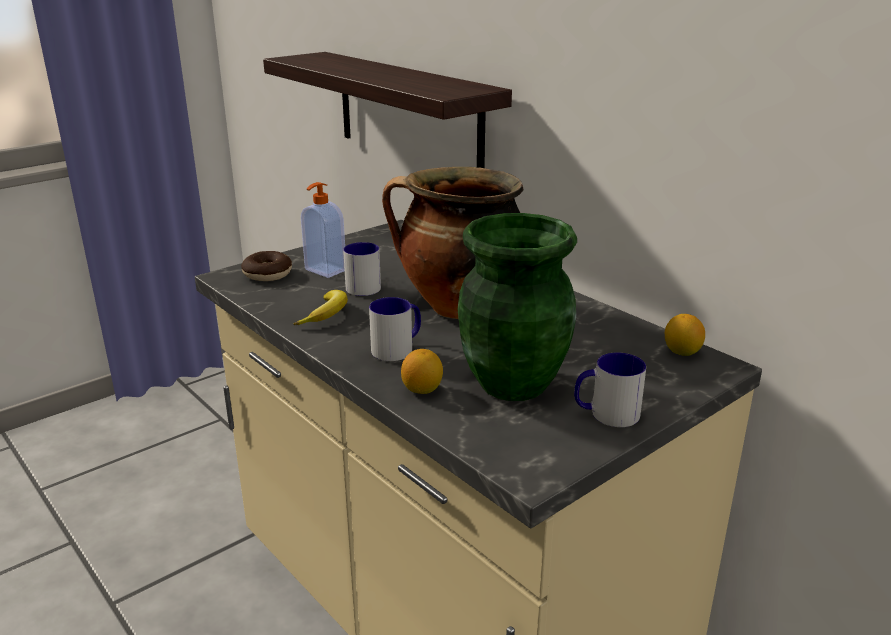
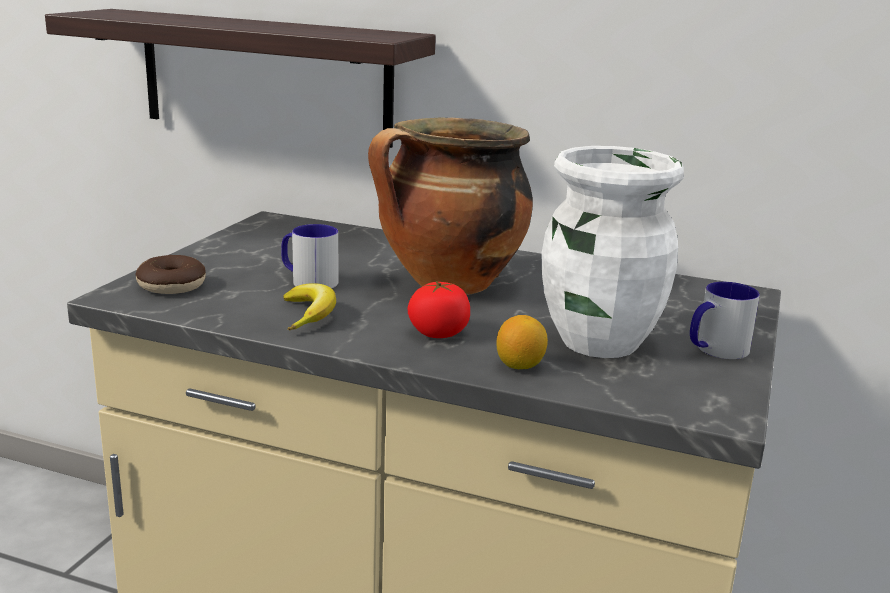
camera: 30 degrees left, 5 degrees down
(324, 270) = (242, 272): soap dispenser -> none
(398, 348) = (438, 333): mug -> tomato
(513, 383) = (598, 341): green vase -> white vase
(682, 352) = (704, 288): lemon -> none

